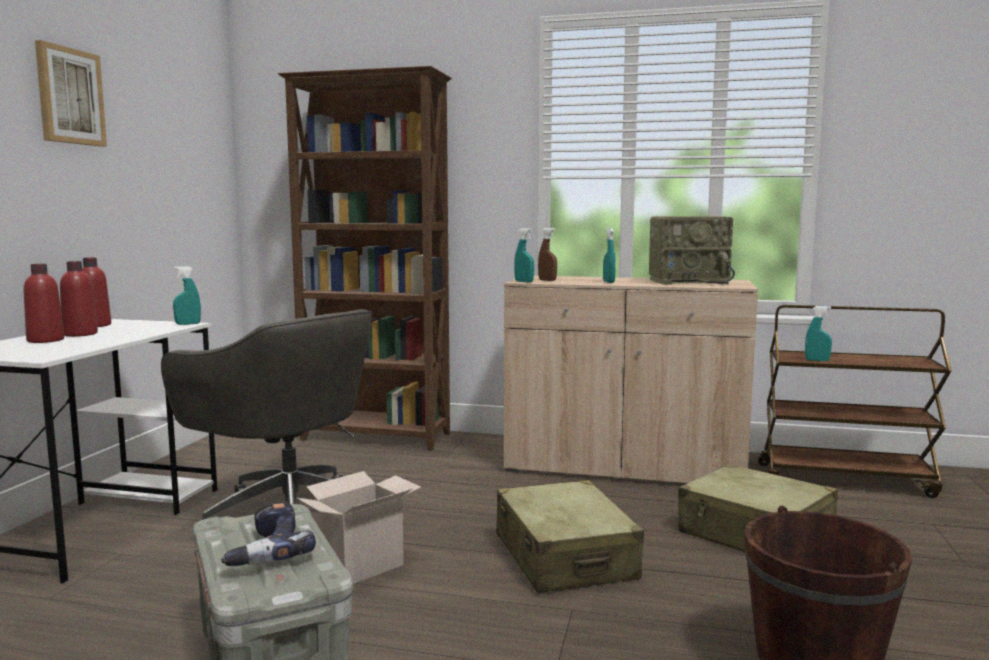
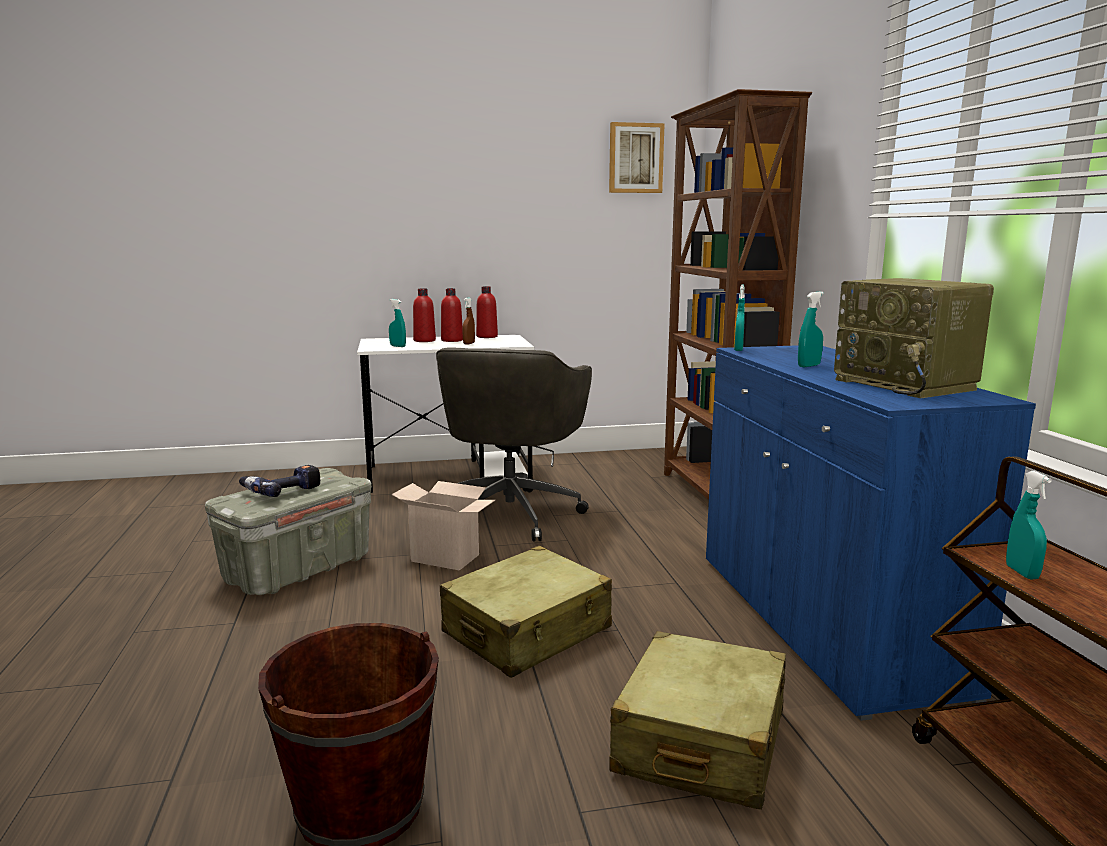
camera: 65 degrees right, 5 degrees up
(69, 96) = (500, 164): picture -> picture (635, 158)
(188, 324) = (518, 345): turquoise spray bottle -> turquoise spray bottle (397, 346)
(547, 280) = (774, 353): brown spray bottle -> brown spray bottle (469, 343)
(624, 466) = (821, 621): beige cabinet -> blue cabinet

